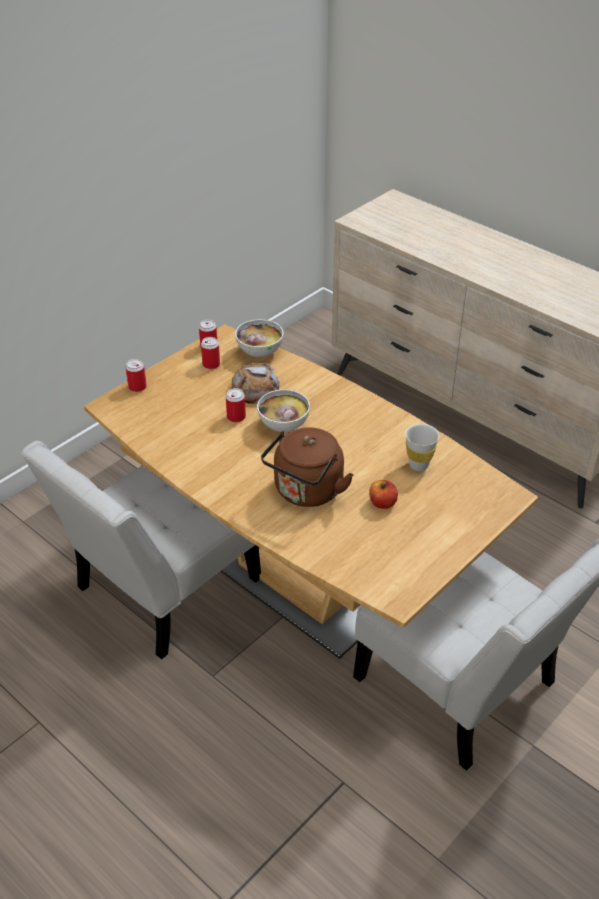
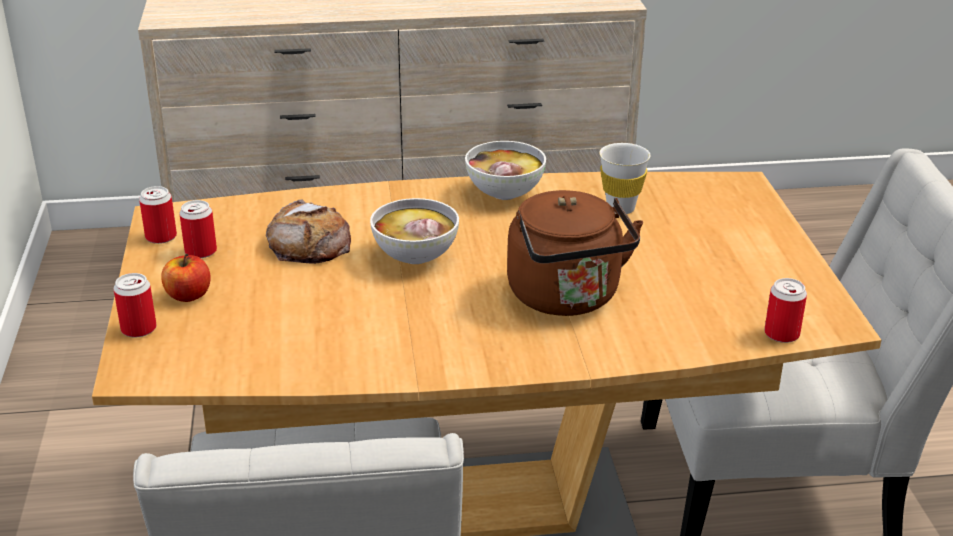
camera: 50 degrees left, 10 degrees down
(236, 417) = (342, 282): can -> can (781, 334)
(260, 352) = (242, 208): bowl -> bowl (504, 193)
(382, 503) = (656, 259): apple -> apple (188, 295)

